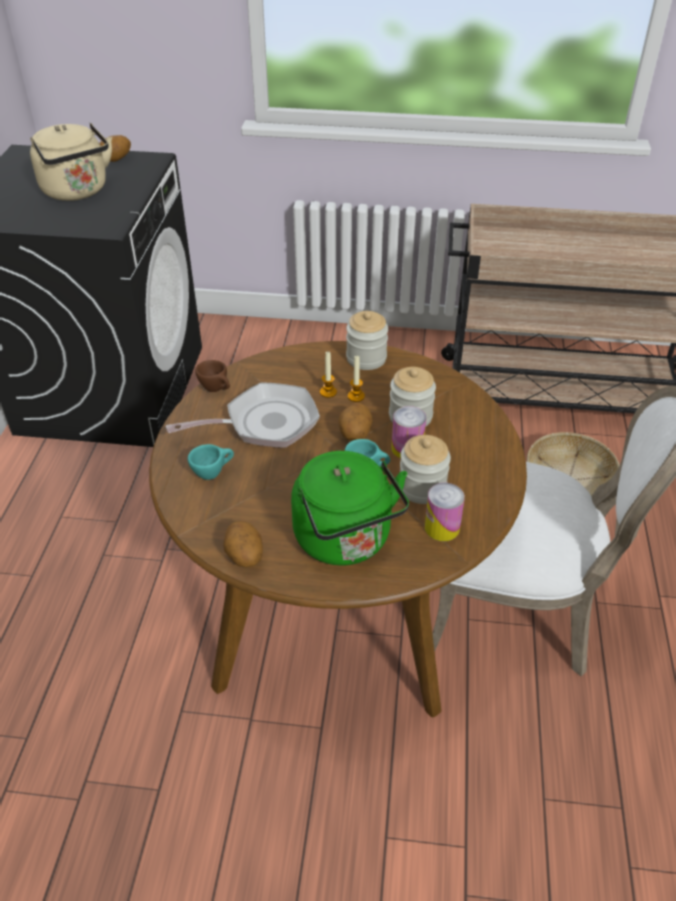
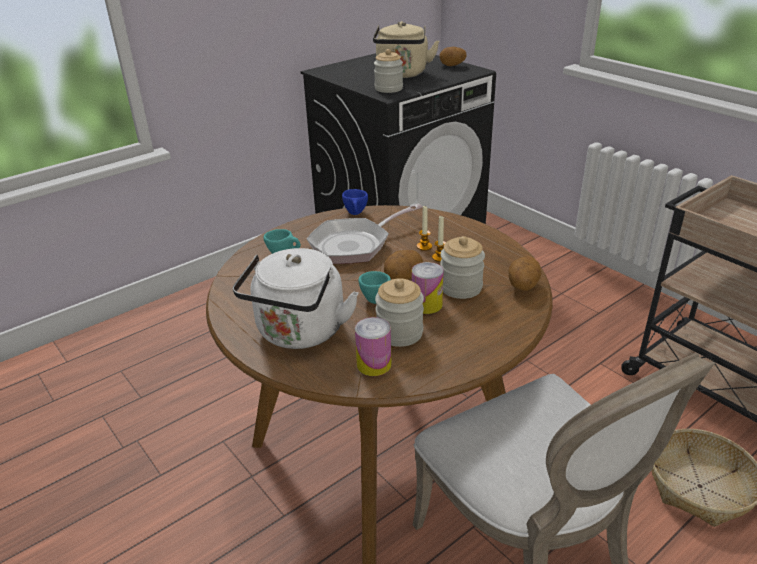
camera: 45 degrees right, 10 degrees down
(217, 389) = (356, 214): brown cup -> blue cup
(244, 557) = (230, 306): potato -> potato (522, 286)
(264, 423) = (355, 244): frying pan -> frying pan turned 120 degrees clockwise
(346, 541) = (299, 333): green kettle -> white kettle
(366, 358) = (483, 239): jar -> jar (388, 89)

